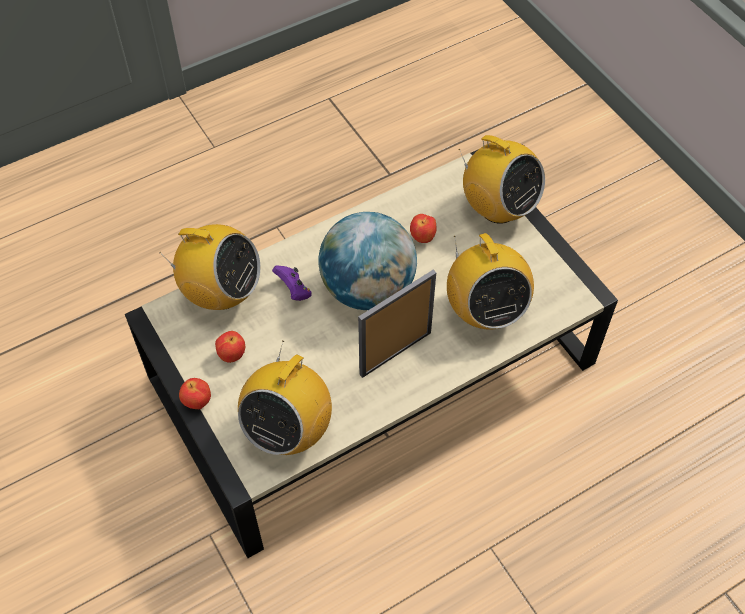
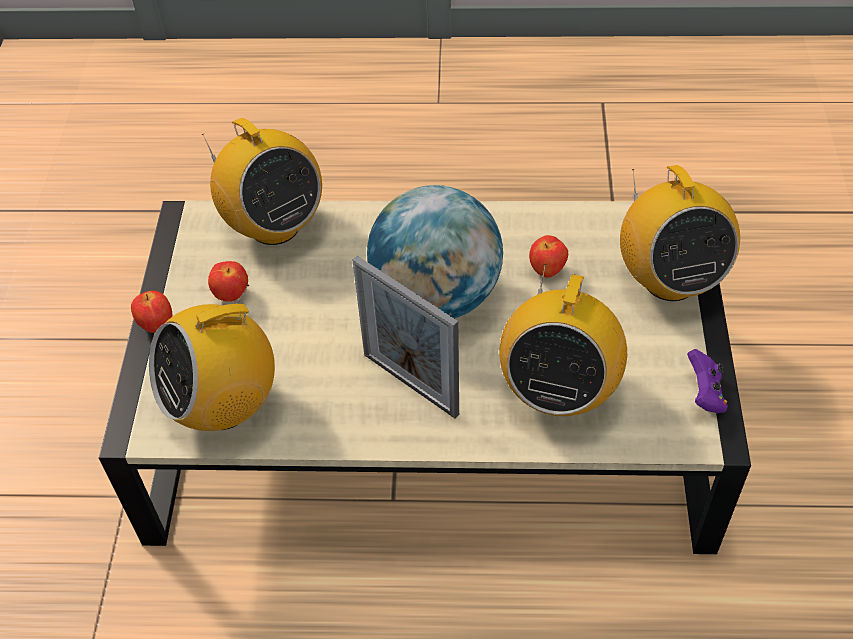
camera: 35 degrees right, 5 degrees down
(294, 290) = (352, 259): purple game controller -> purple game controller (705, 394)
(395, 353) = (410, 384): picture frame -> picture frame turned 135 degrees counterclockwise

